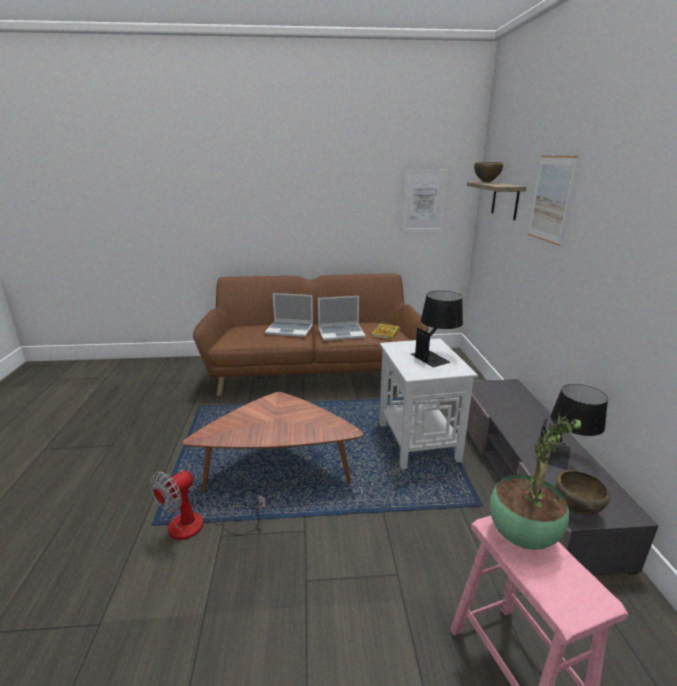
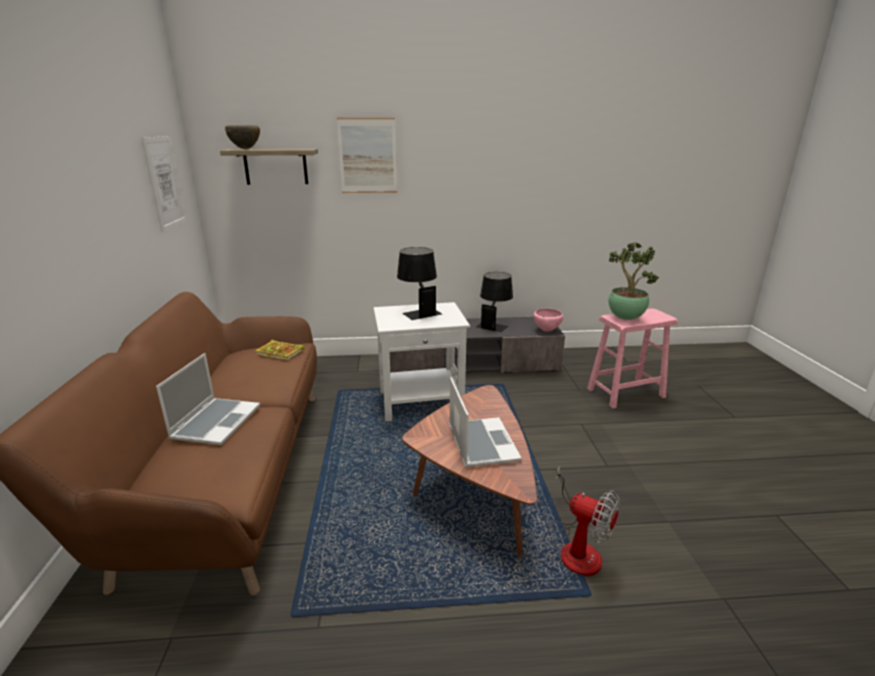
camera: 90 degrees left, 0 degrees up
(341, 333) = (260, 380): laptop -> laptop (481, 443)
(575, 510) = (546, 331): brown bowl -> pink bowl

